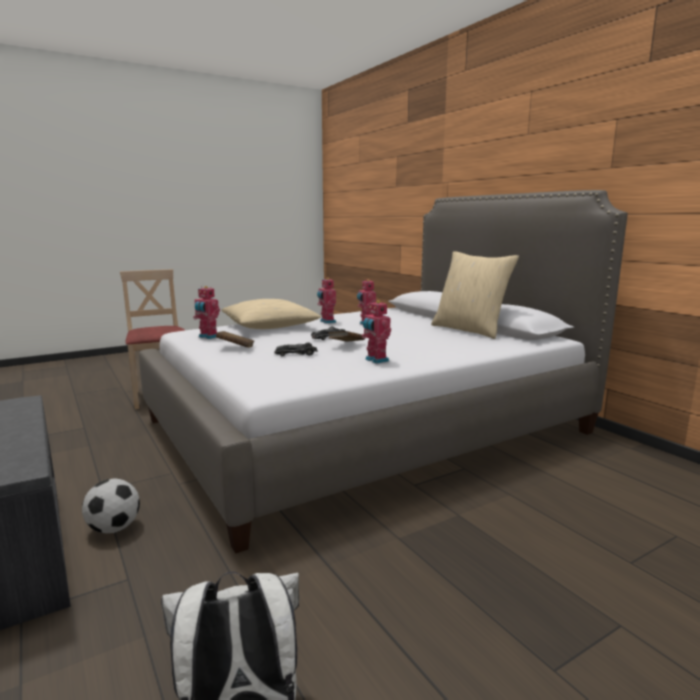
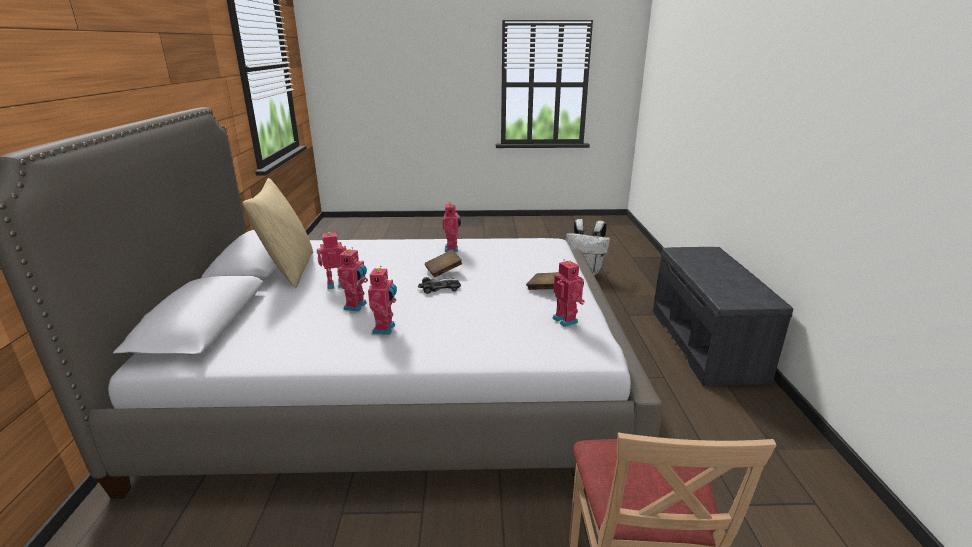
camera: 150 degrees left, 10 degrees up
(114, 528) = (643, 342): football -> none
(270, 327) = (473, 333): beige pillow -> none
(296, 353) = (498, 270): toy car -> none
(411, 330) = (336, 284): none -> toy robot

